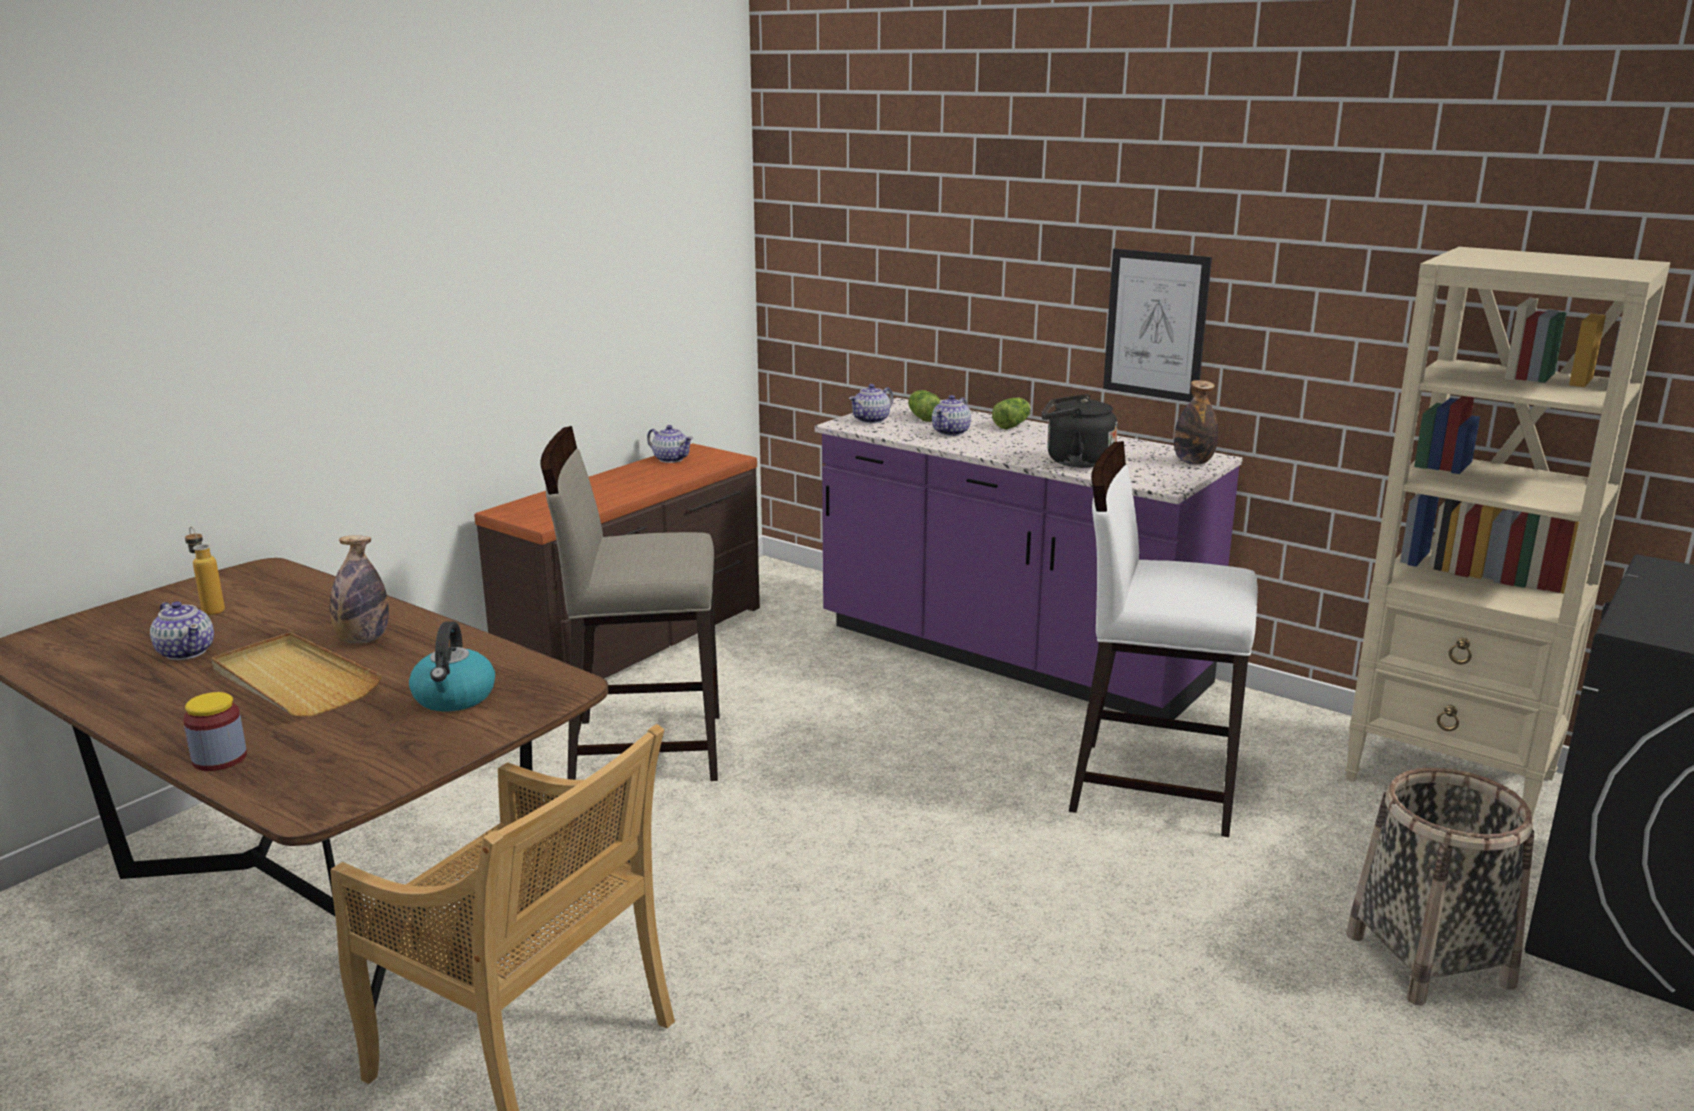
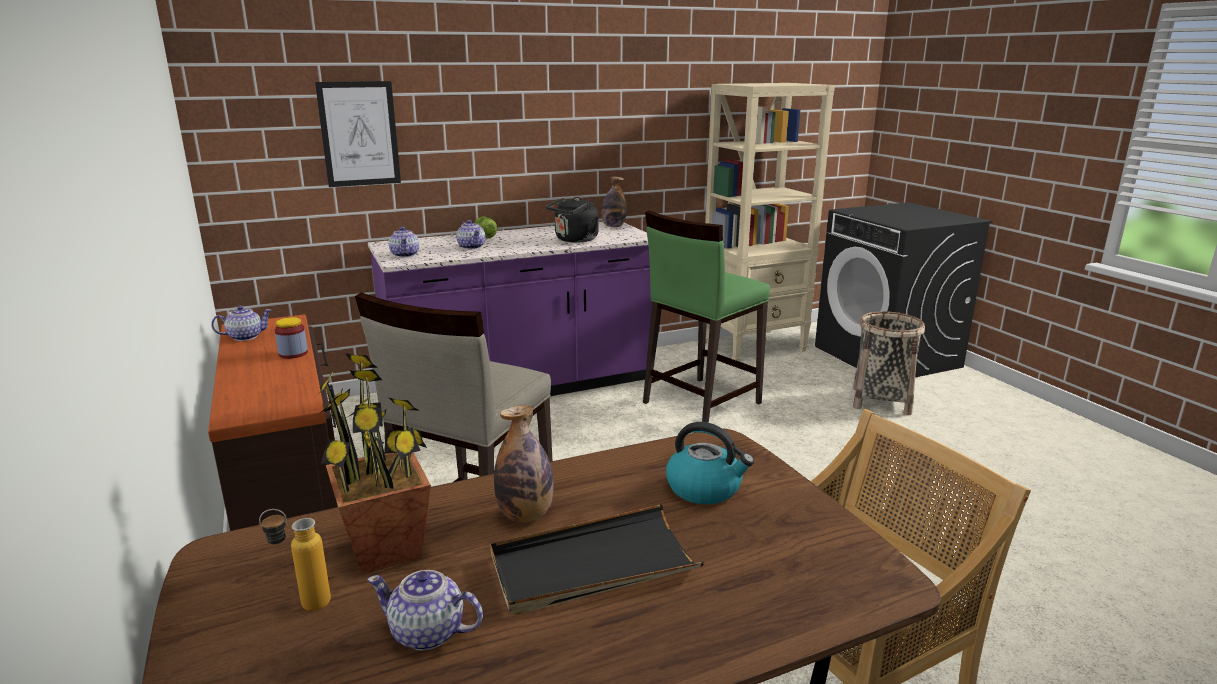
camera: 60 degrees left, 0 degrees up
(186, 652) = (428, 633): teapot -> teapot turned 150 degrees counterclockwise
(219, 758) = (755, 628): jar -> jar (293, 353)
(289, 611) = (387, 549): none -> potted plant
(293, 681) = (592, 565): beige tray -> black tray
(922, 417) = (426, 245): lettuce -> none
(1151, 786) = (700, 403): white stool -> green stool
(1156, 325) = (558, 151): picture -> picture (359, 134)

